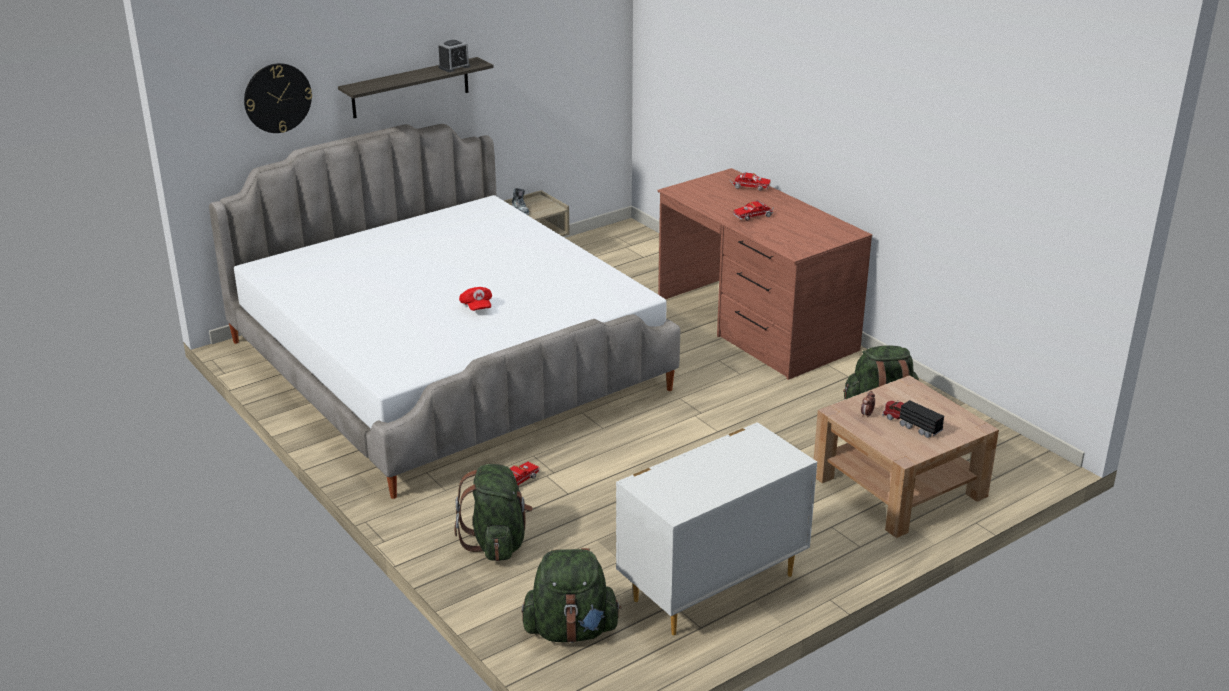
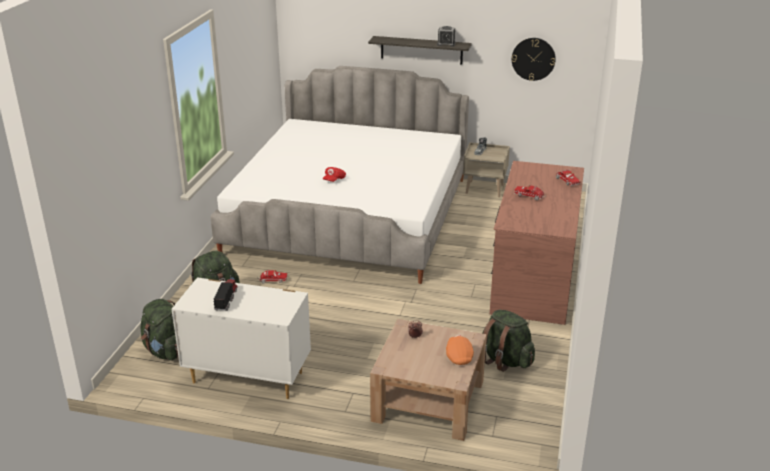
camera: 50 degrees right, 0 degrees up
(277, 98) = (335, 32): wall clock -> wall clock (533, 59)
(911, 424) = (425, 356): toy truck -> toy truck (226, 299)
(932, 406) = (458, 356): none -> orange cap

